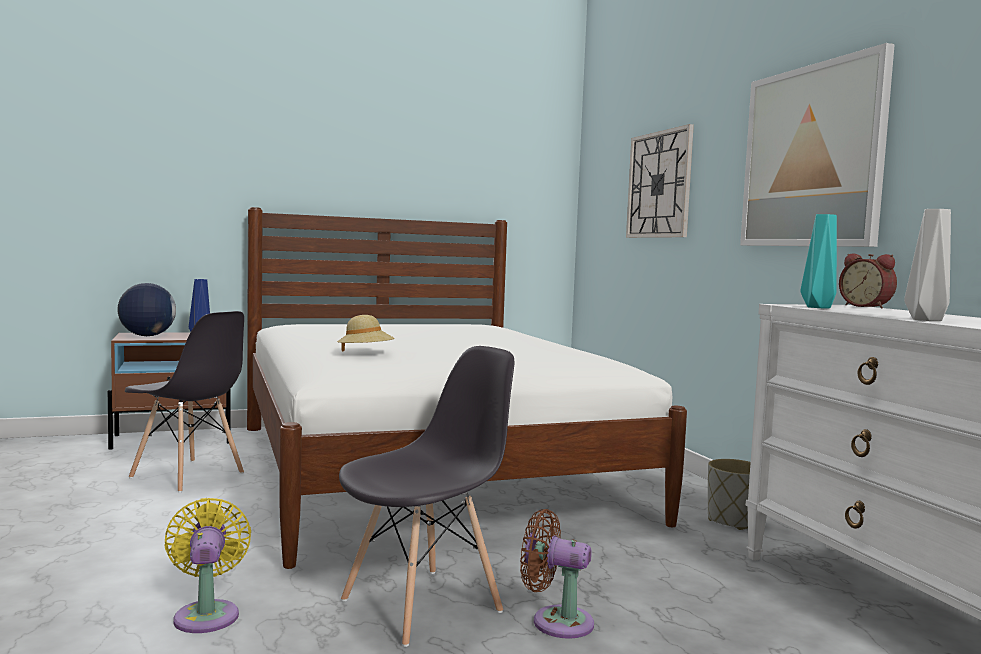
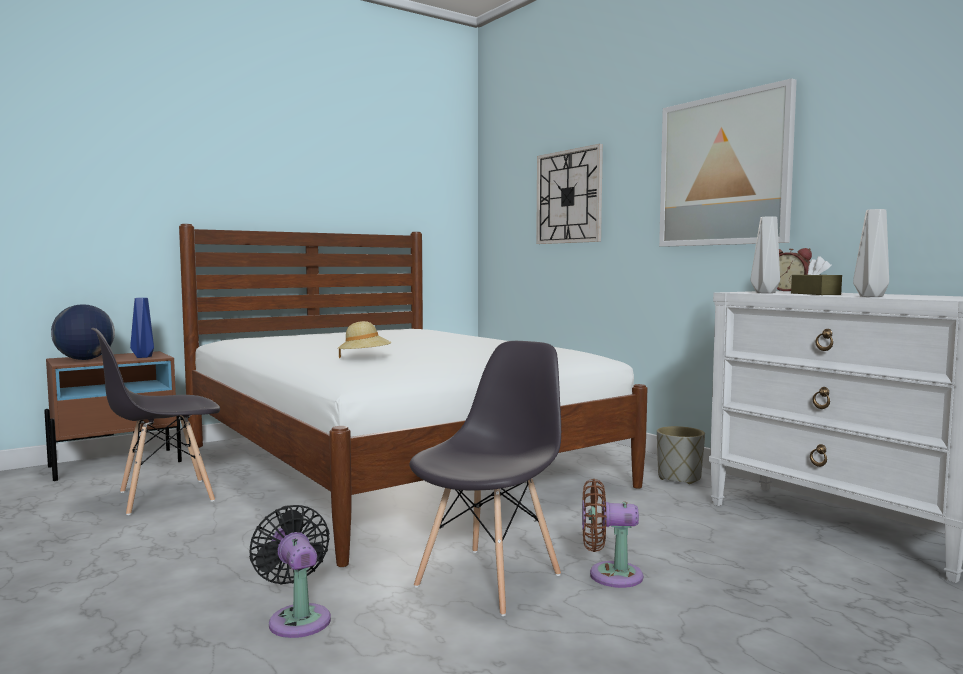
camera: 15 degrees left, 0 degrees up
(188, 476) = (164, 497): grey chair -> grey chair turned 135 degrees clockwise
(207, 614) = (298, 618): yellow fan -> black fan
(817, 307) = (765, 293): turquoise vase -> grey vase
(874, 312) = (815, 294): none -> brown tissue box

